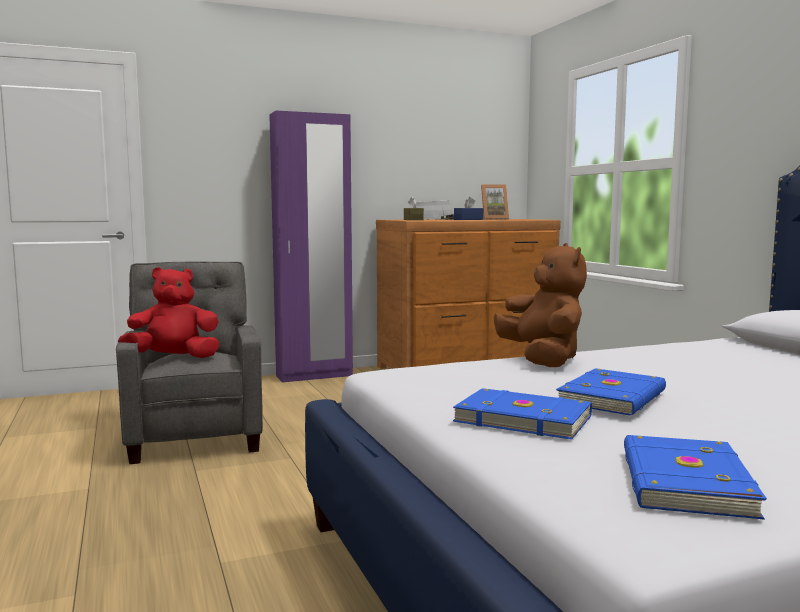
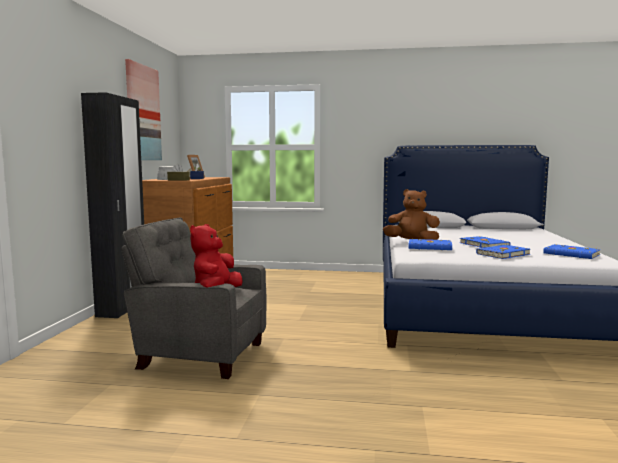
camera: 60 degrees left, 0 degrees up
(314, 376) = (123, 308): purple wardrobe -> black wardrobe
(415, 129) = (143, 113): none -> picture
(480, 370) = (430, 247): none -> blue book

